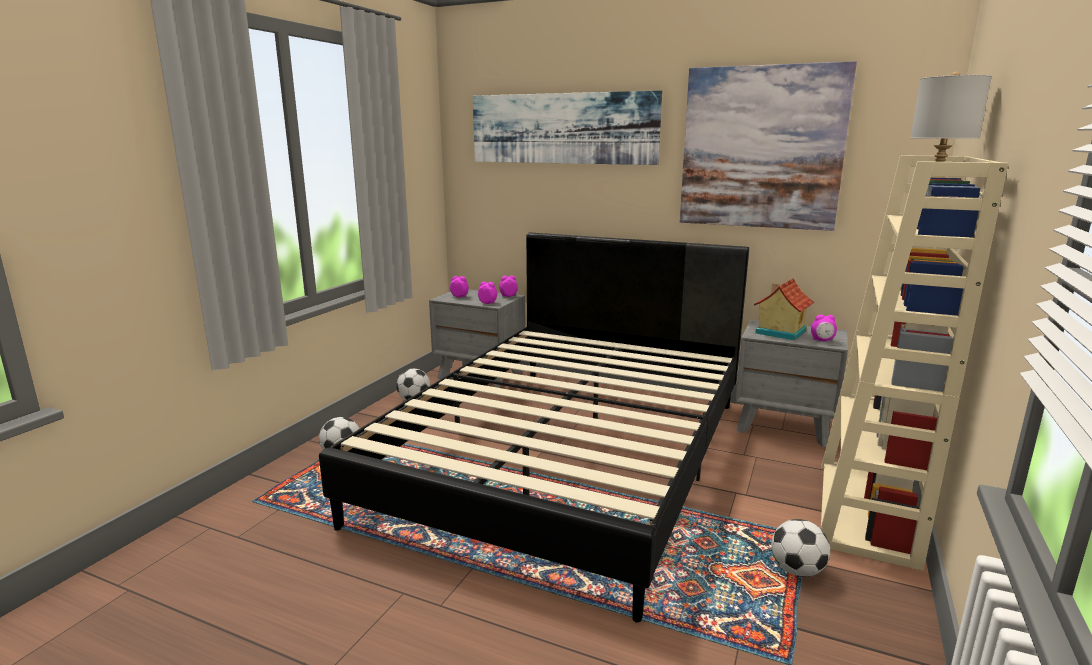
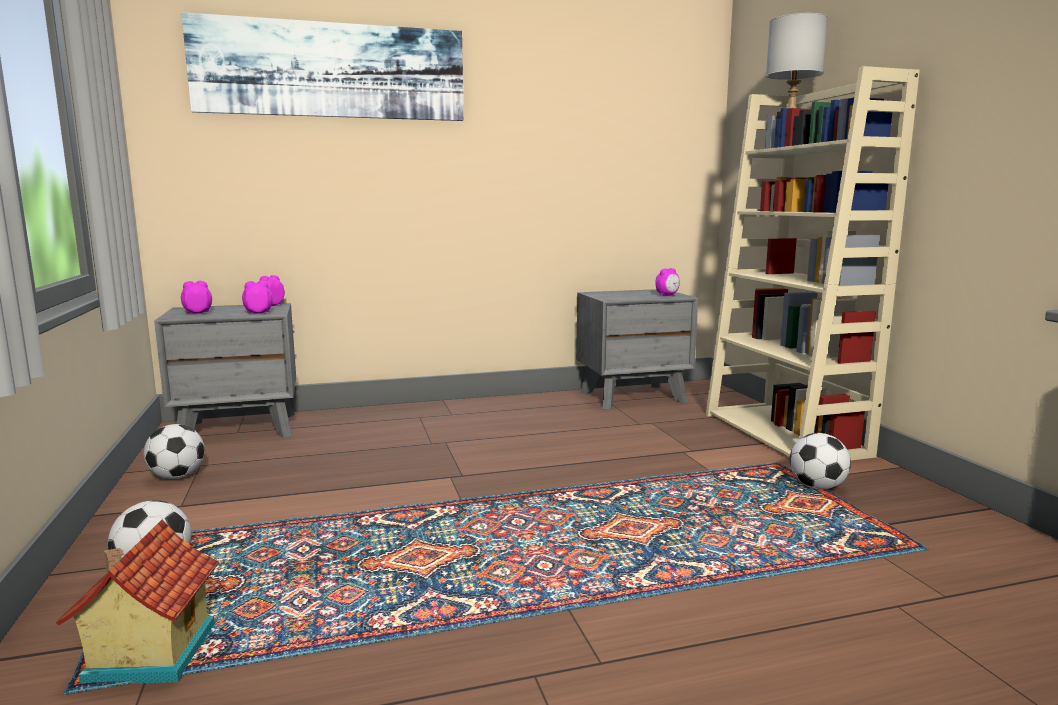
camera: 40 degrees left, 5 degrees down
(569, 456) = (488, 471): black bed -> none
(761, 148) = (571, 104): picture -> none
(779, 332) = (622, 295): toy house -> toy house (148, 654)

